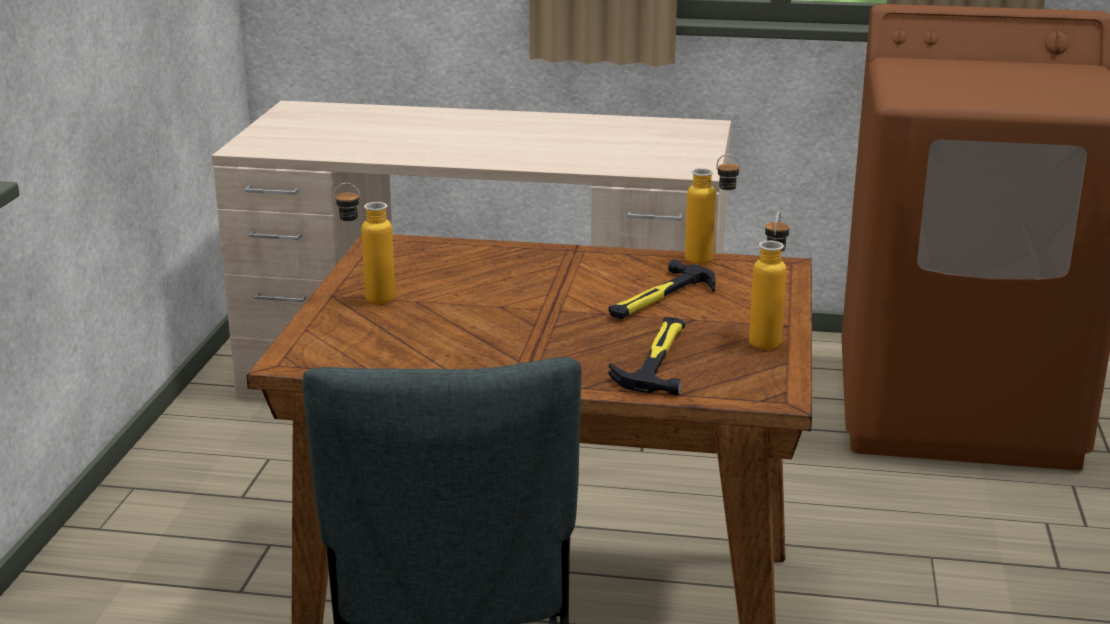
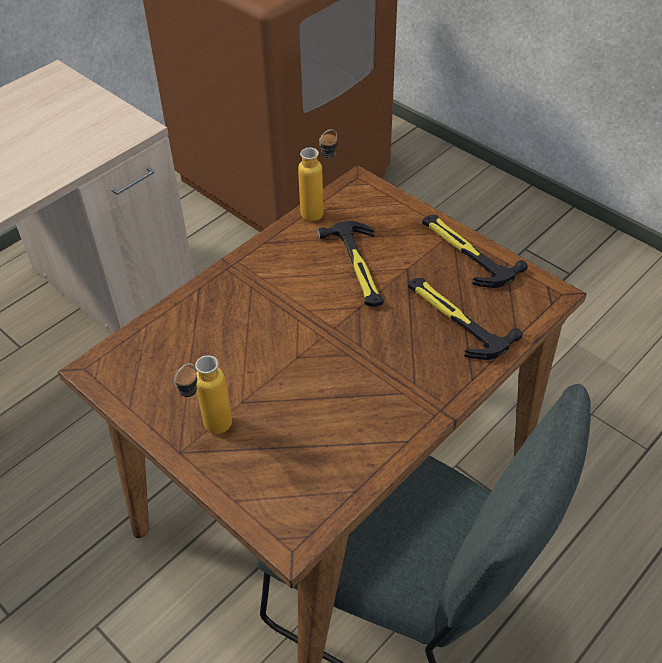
camera: 55 degrees left, 25 degrees up
(767, 339) = (465, 252): bottle -> hammer

